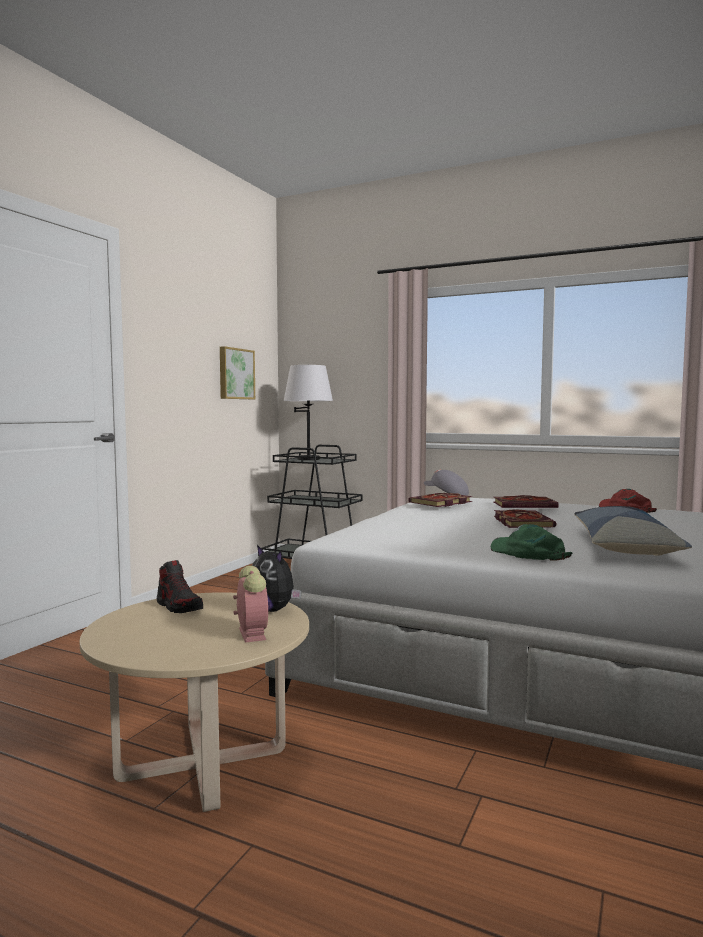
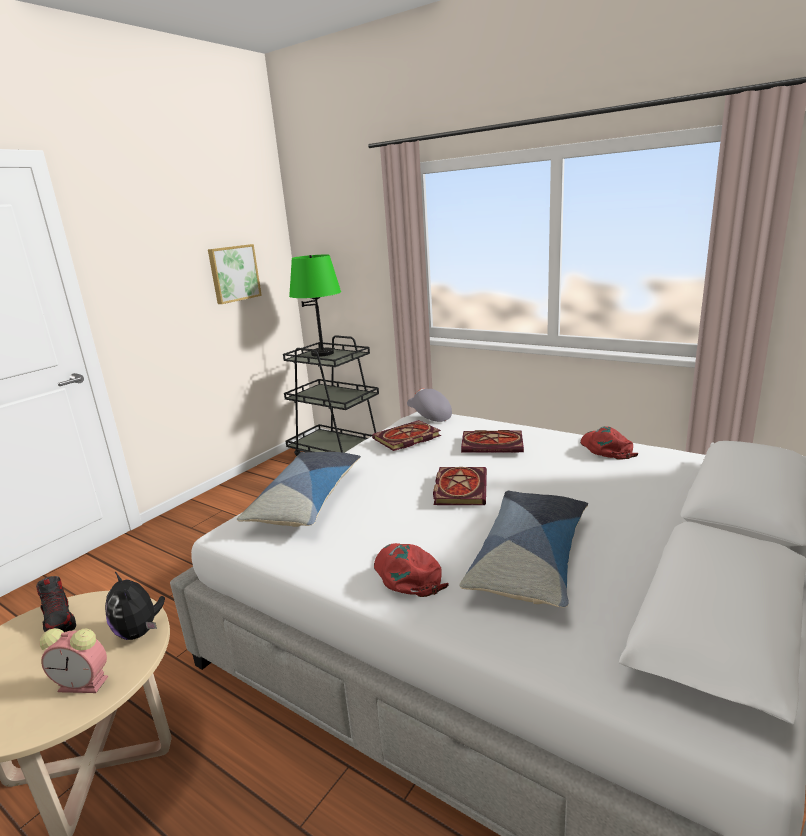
camera: 10 degrees right, 15 degrees up
(251, 633) = (85, 683): alarm clock -> alarm clock turned 105 degrees clockwise
(308, 459) = (323, 353): white table lamp -> green table lamp
(385, 528) = (307, 500): none -> pillow
(527, 553) = (407, 574): green cap -> red cap

